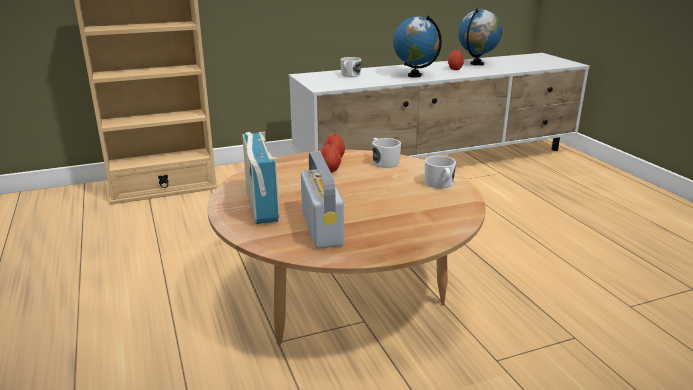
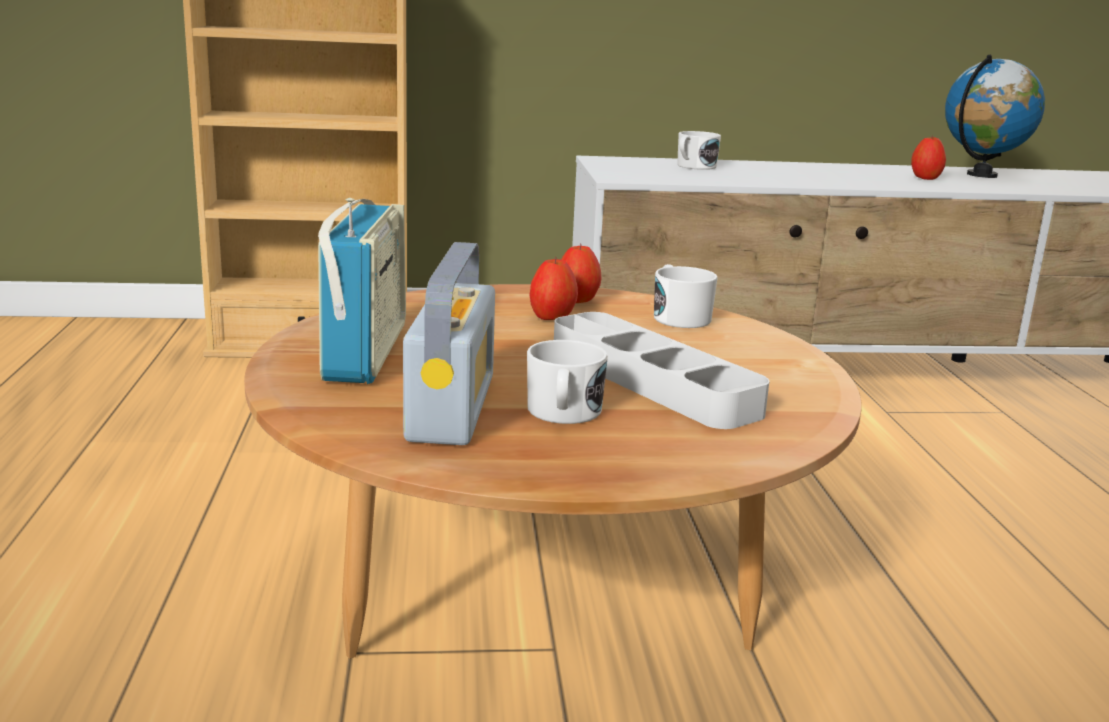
camera: 15 degrees right, 5 degrees down
(394, 198) = (651, 381): none -> grey tray
(415, 75) = (829, 179): globe -> none
(440, 184) = (774, 370): white mug -> white mug (563, 414)

